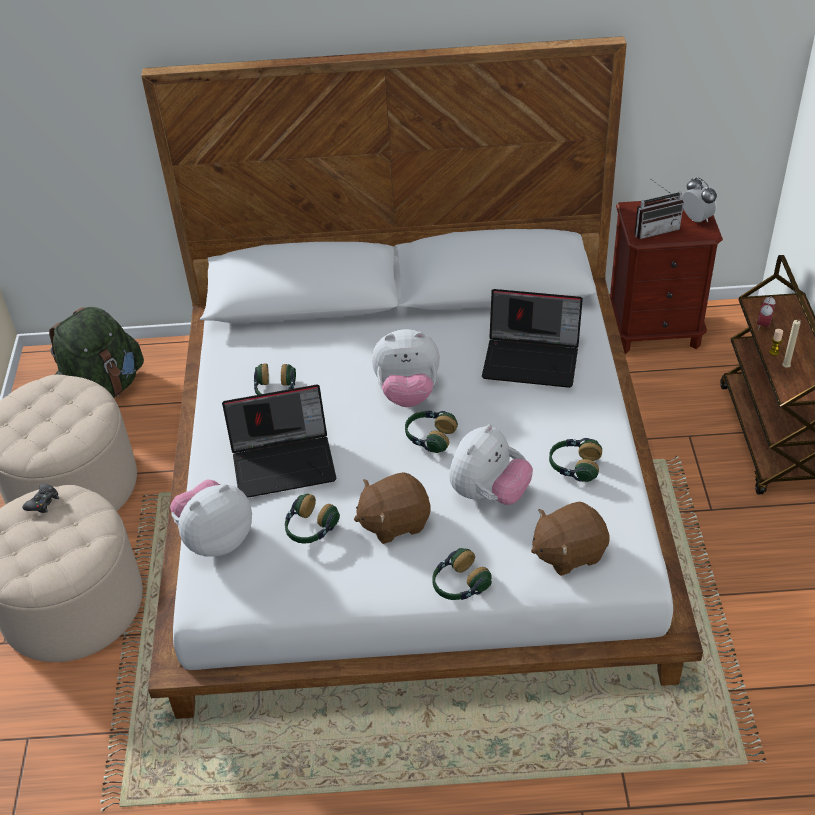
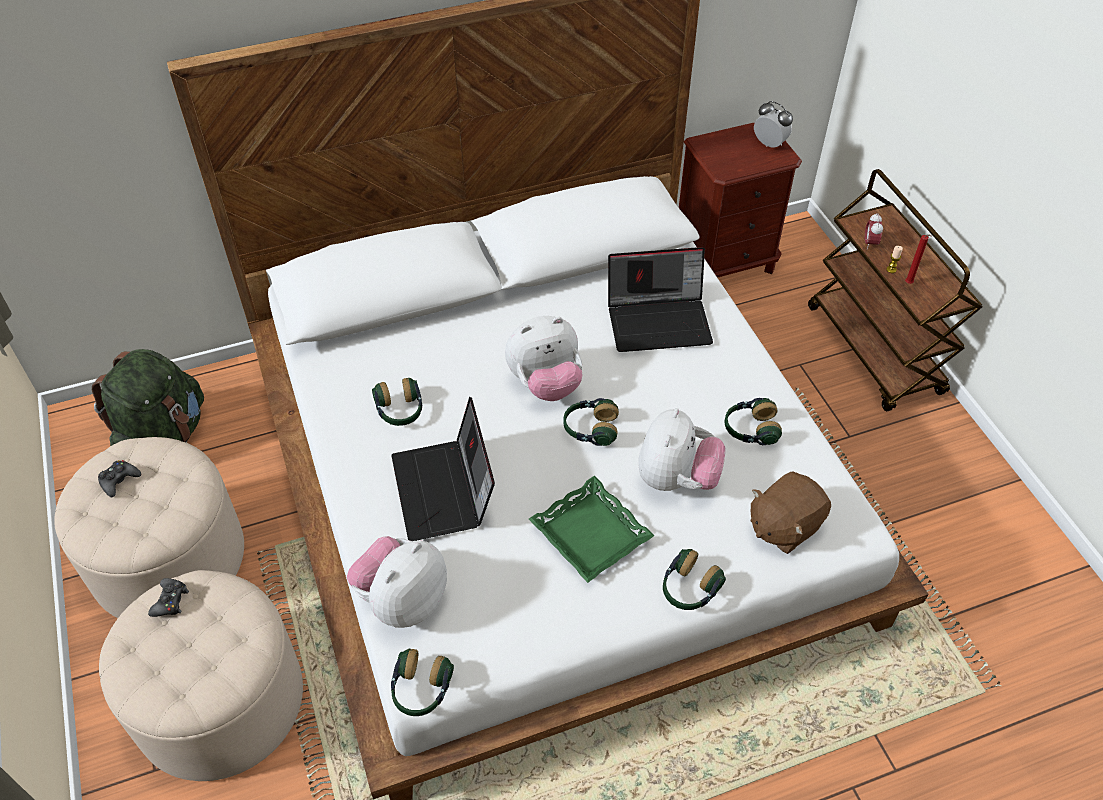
camera: 20 degrees left, 5 degrees up
(39, 404) = (119, 480): none -> black game controller
(284, 461) = (445, 491): laptop -> laptop turned 105 degrees clockwise
(310, 529) = (505, 564): headphones -> headphones (420, 690)
(394, 521) = (591, 533): brown plush toy -> green tray
(655, 229) = (734, 161): radio -> none
(786, 368) = (909, 284): beige candle -> red candle

